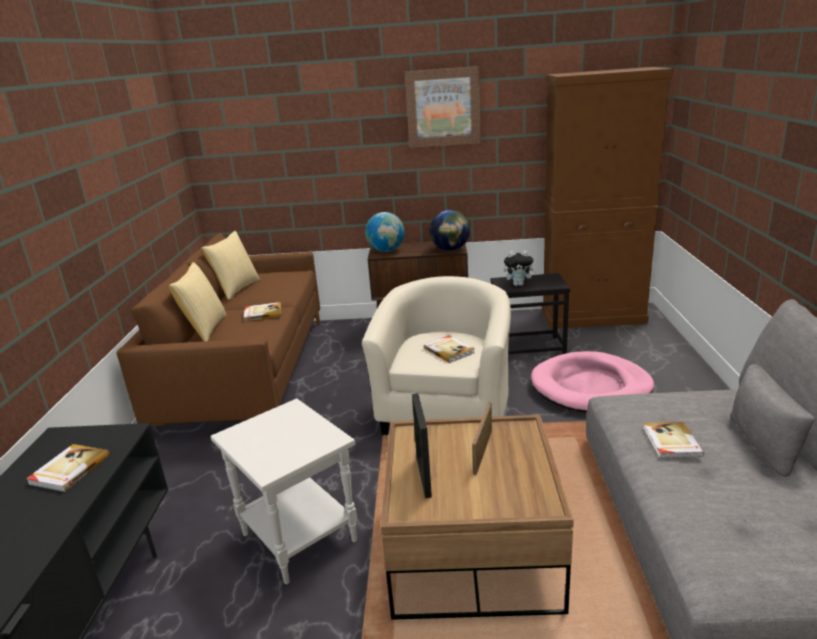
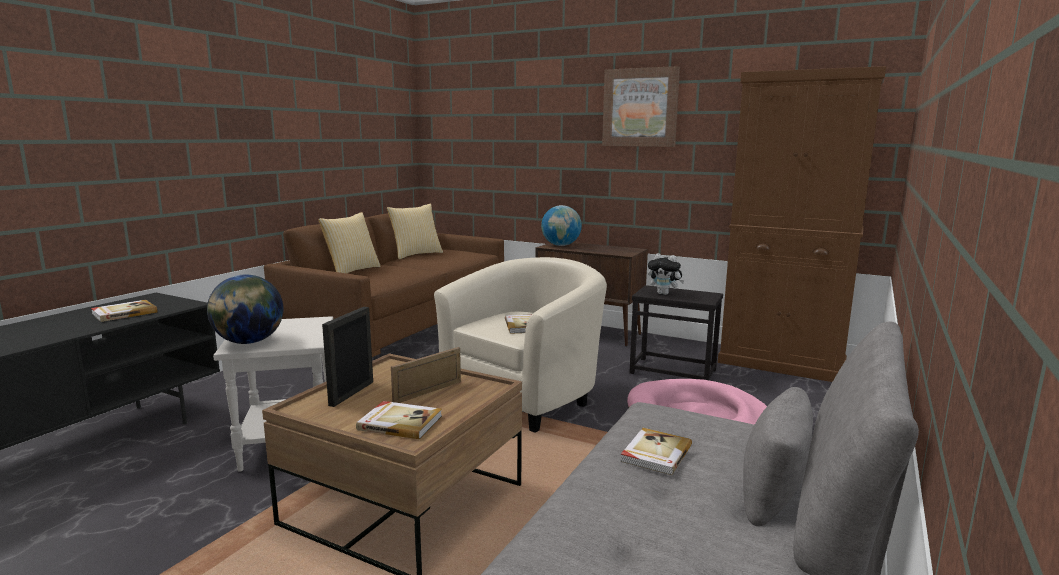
camera: 25 degrees right, 10 degrees down
(262, 313) = (408, 270): book -> book (400, 422)
(450, 249) = (620, 252): globe -> globe (249, 342)

